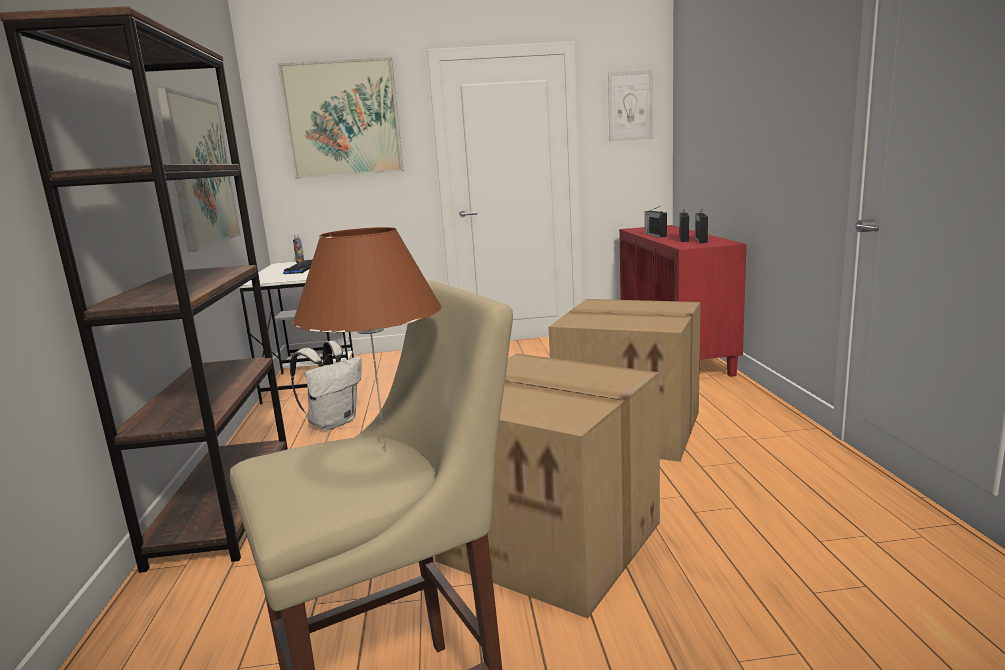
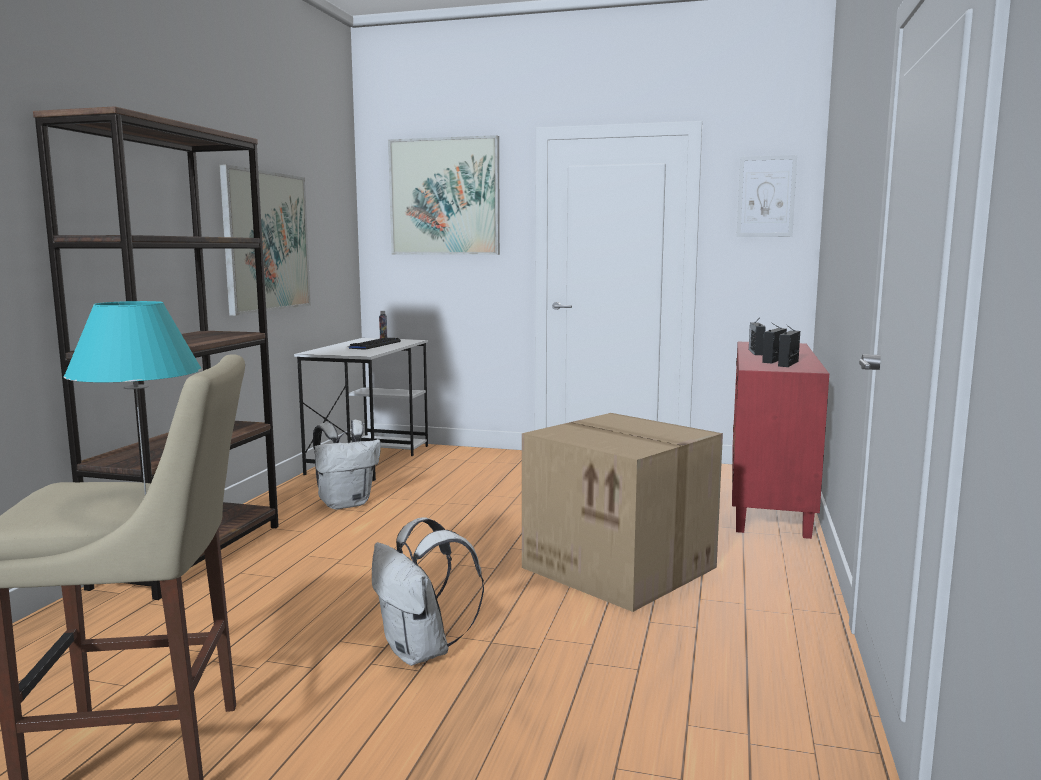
camera: 20 degrees right, 5 degrees down
(385, 450) = (145, 494): brown table lamp -> turquoise table lamp
(554, 540) = (421, 652): cardboard box -> white backpack

